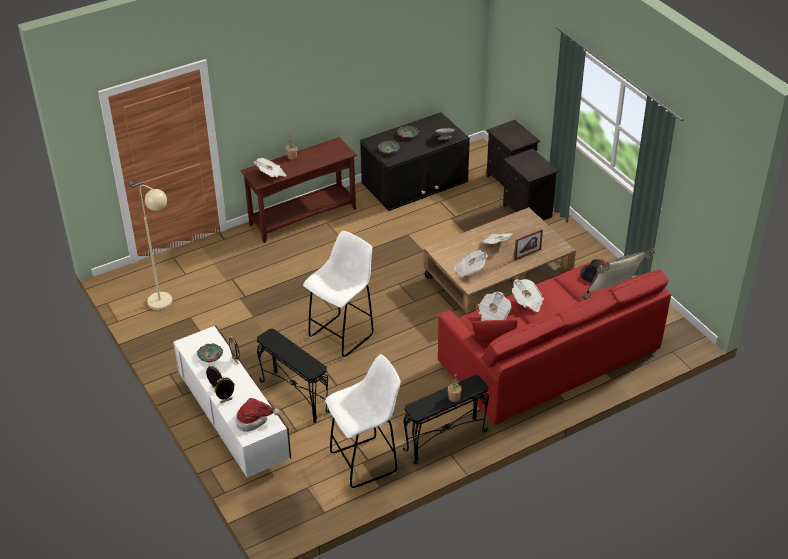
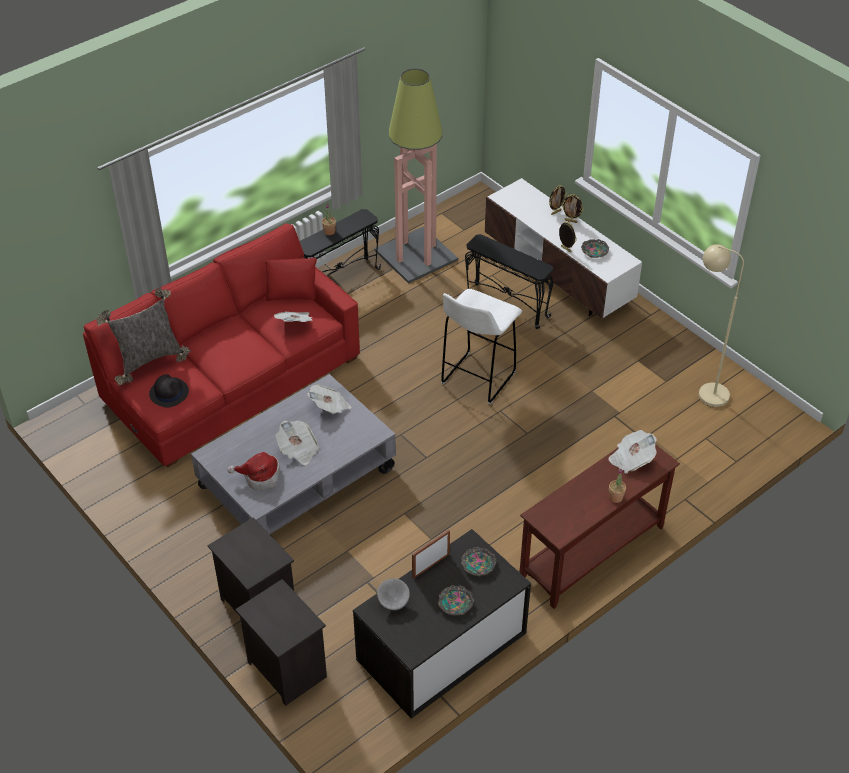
camera: 170 degrees right, 5 degrees up
(254, 420) = (521, 199): hat -> hat (260, 477)
(366, 462) = (415, 255): white stool -> floor lamp
(498, 280) = (297, 478): brown coffee table -> grey coffee table
(527, 254) = (256, 439): picture frame -> picture frame (431, 565)
(527, 302) = (255, 346): newspaper -> none

